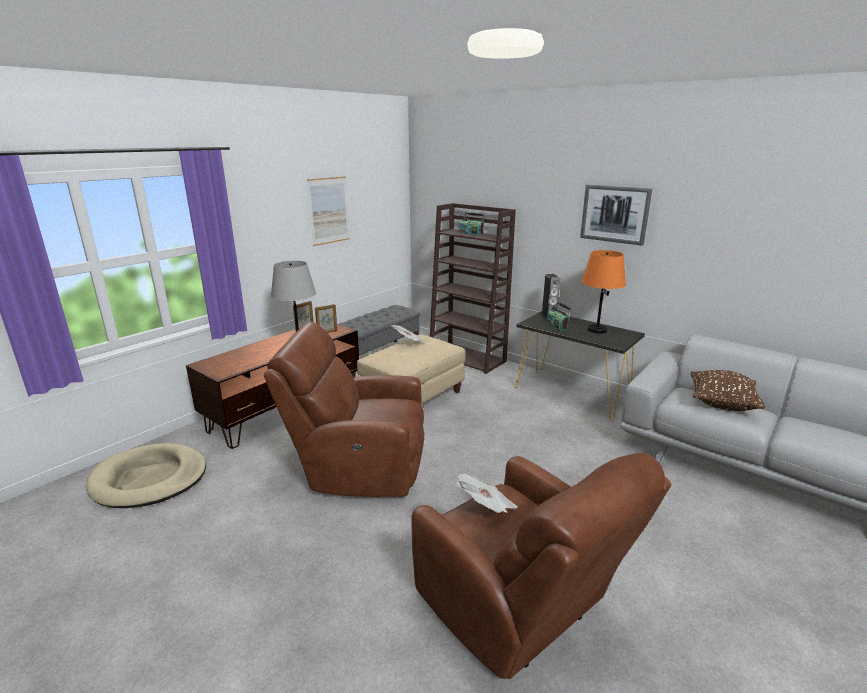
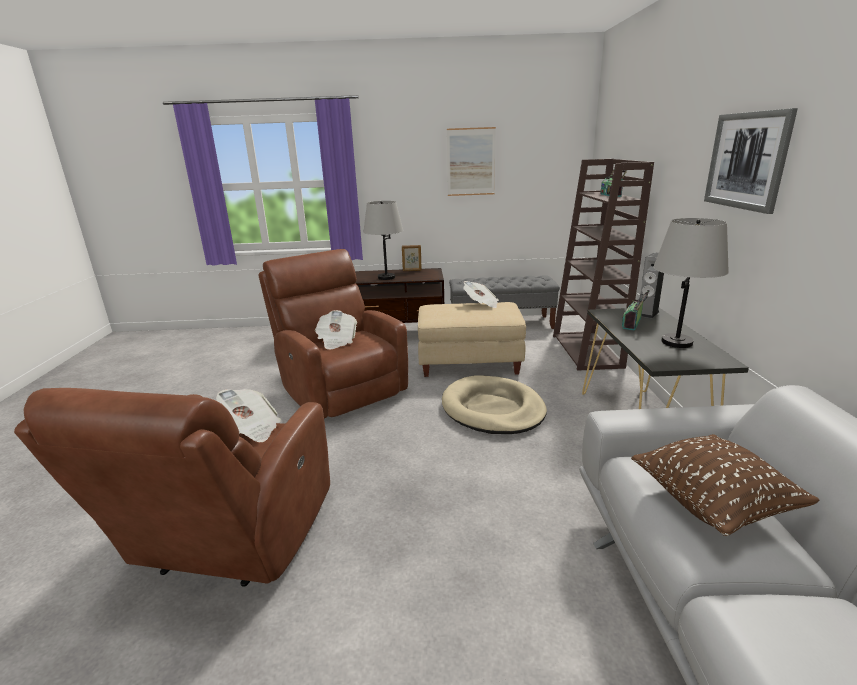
camera: 50 degrees right, 0 degrees up
(149, 479) = (250, 343): beige dog bed -> beige dog bed (492, 409)
(327, 332) = (420, 276): picture frame -> none
(369, 416) = (337, 341): none -> newspaper
(597, 330) = (676, 342): orange table lamp -> grey table lamp

